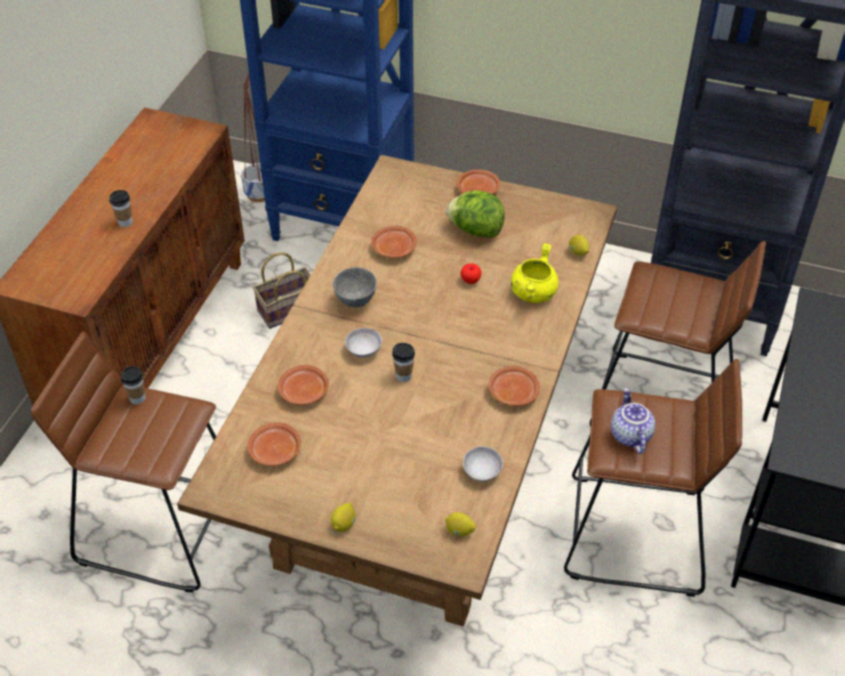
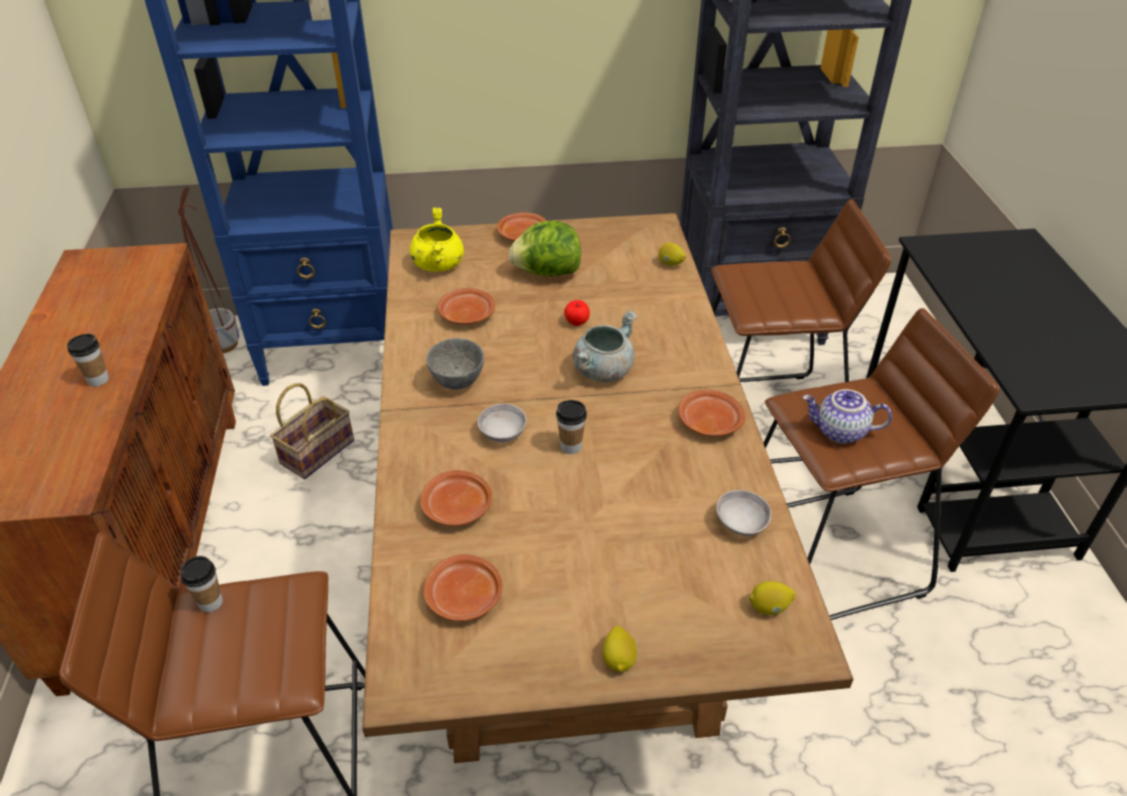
camera: 25 degrees left, 5 degrees down
(463, 326) = (603, 370): none -> grey cooking pot
(533, 292) = (653, 314): yellow cooking pot -> yellow cooking pot (438, 264)
(629, 435) = (840, 432): teapot -> teapot turned 45 degrees counterclockwise

